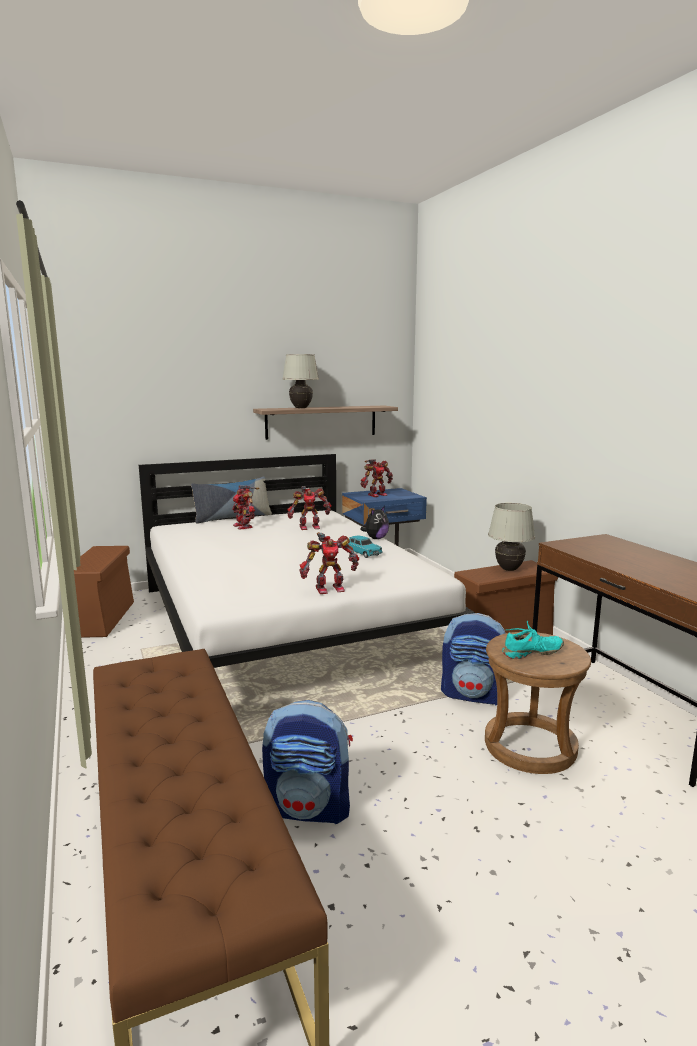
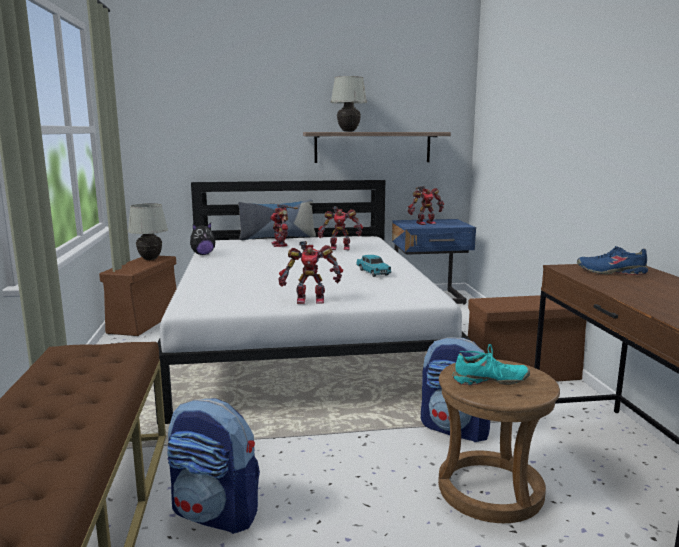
camera: 15 degrees right, 0 degrees up
(376, 538) = (399, 261): plush toy -> plush toy (203, 254)
(509, 569) = (532, 301): white table lamp -> white table lamp (150, 259)
(597, 546) = (611, 272): none -> blue shoe

